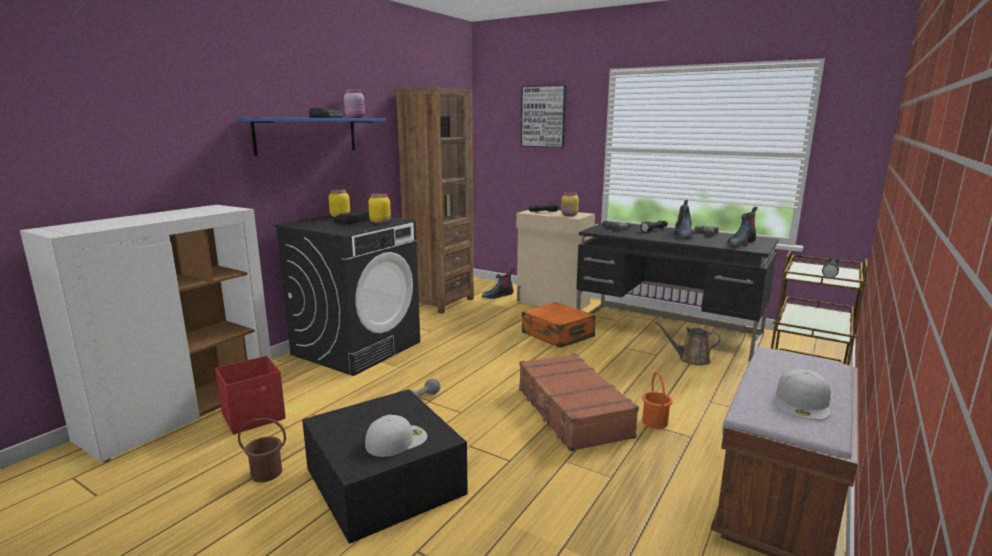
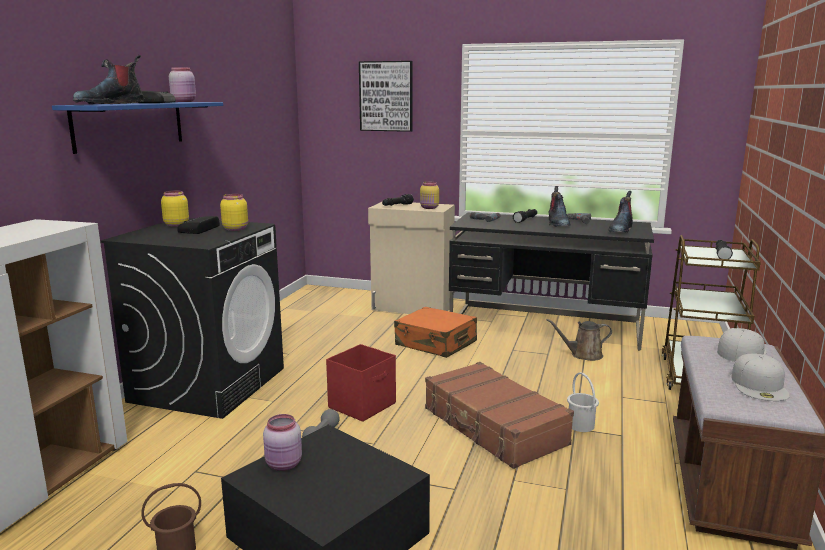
camera: 15 degrees left, 0 degrees up
(254, 416) = (121, 485): red storage box -> red storage box (363, 405)
(355, 416) = (284, 465): none -> pink jar
(396, 440) = (351, 485): white cap -> white cap (740, 351)
(440, 302) = (281, 318): brown bookcase -> none
(498, 295) = (346, 304): boot -> boot (110, 104)
(655, 422) = (581, 425): orange bucket -> white bucket

